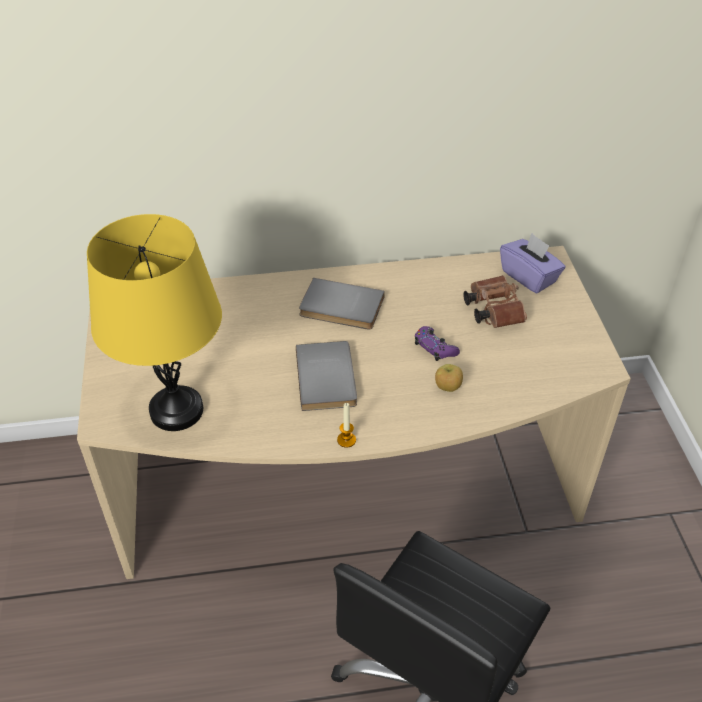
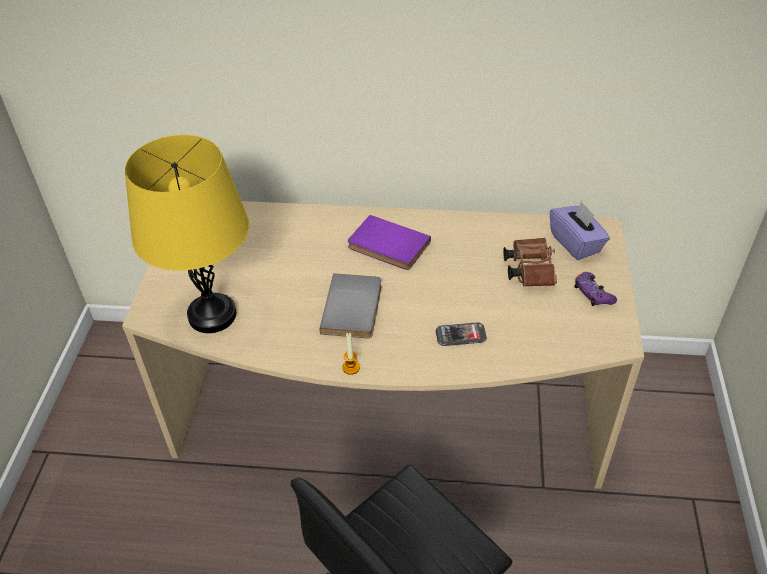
camera: 15 degrees right, 0 degrees up
(341, 308) = (387, 246): grey book -> purple book
(435, 348) = (462, 296): purple game controller -> purple game controller (593, 293)
(447, 387) = (460, 335): apple -> phone

